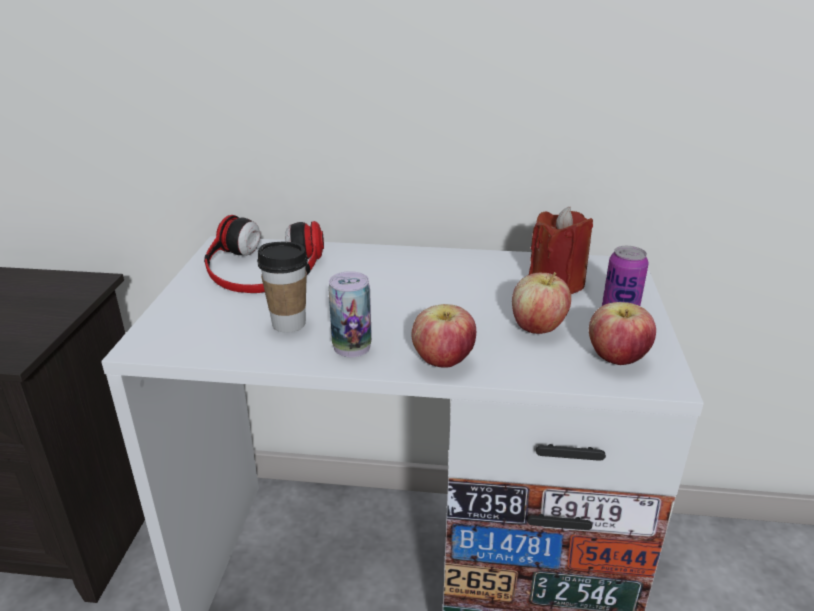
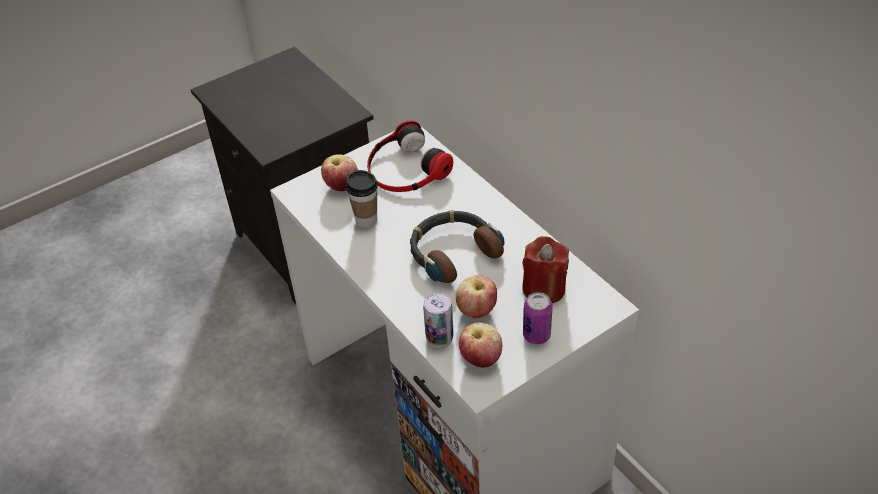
camera: 50 degrees right, 15 degrees up
(352, 347) = (373, 256): can -> can (439, 338)
(430, 300) = (453, 252): none -> headphones
(443, 361) = (398, 295): apple -> apple (341, 186)

